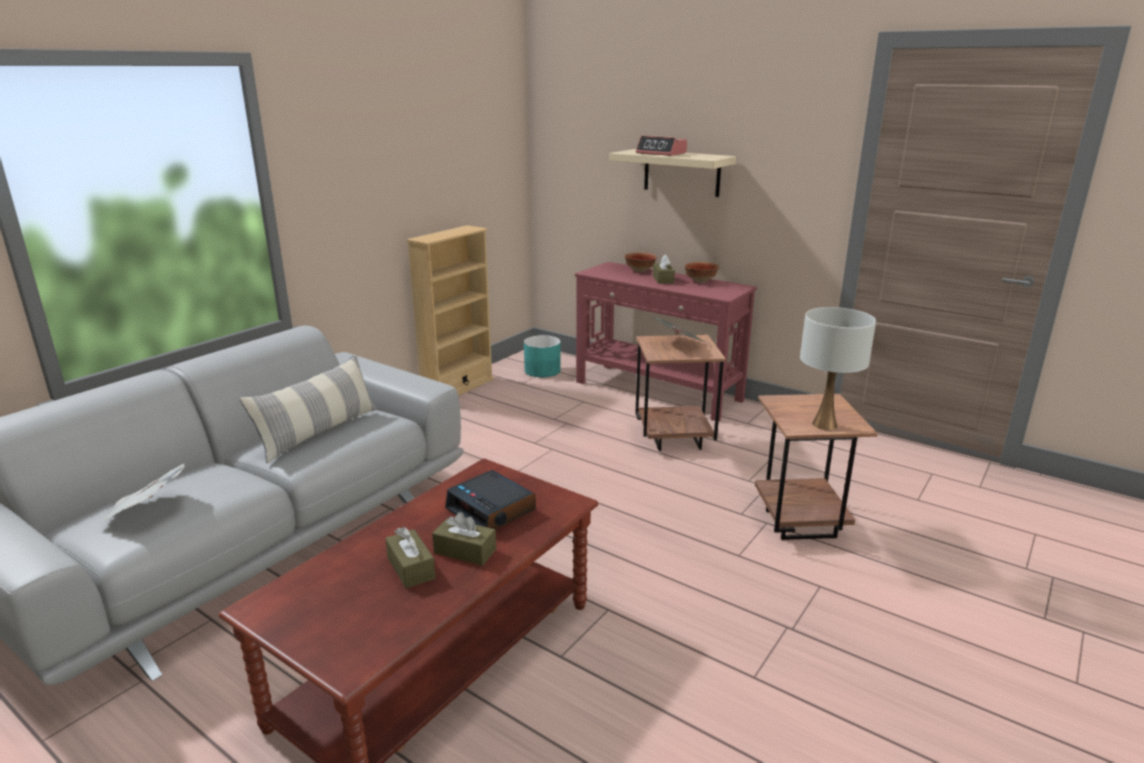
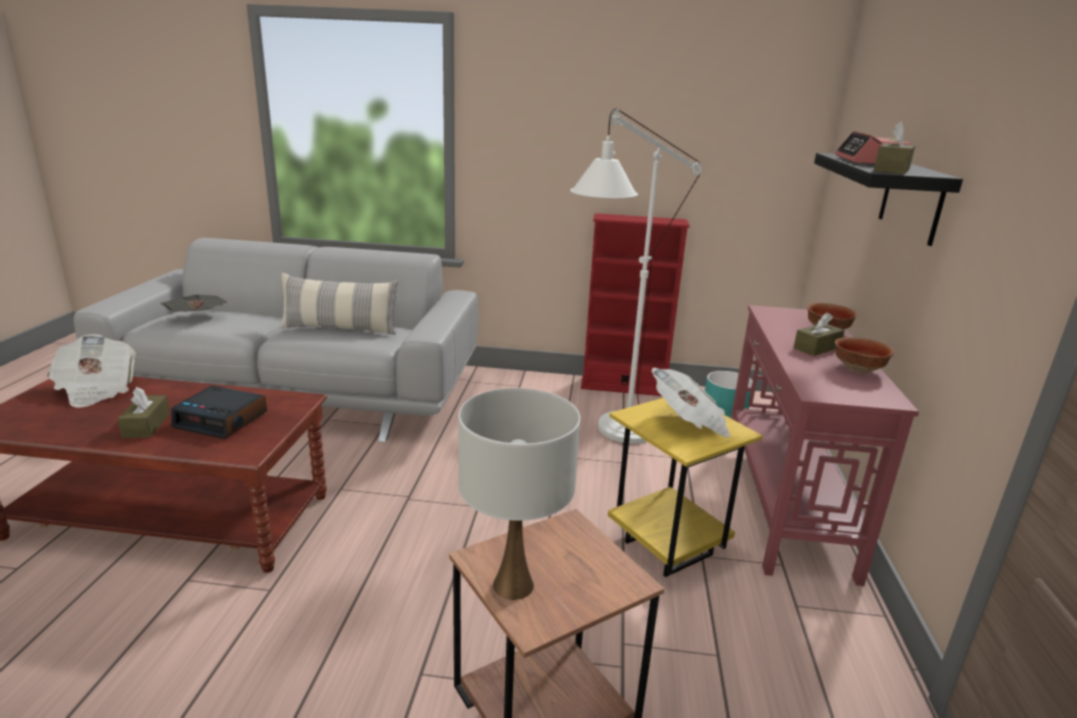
camera: 60 degrees right, 0 degrees up
(326, 584) = (96, 389): none -> newspaper
(411, 568) = (119, 412): brown tissue box -> brown tissue box (891, 170)
(458, 388) = (623, 386): beige bookcase -> red bookcase
(492, 510) = (222, 420): alarm clock -> alarm clock turned 90 degrees counterclockwise
(526, 413) = (616, 434): none -> white floor lamp
(674, 439) = (668, 547): brown side table -> yellow side table
(681, 172) = (911, 199): beige shelf -> black shelf

